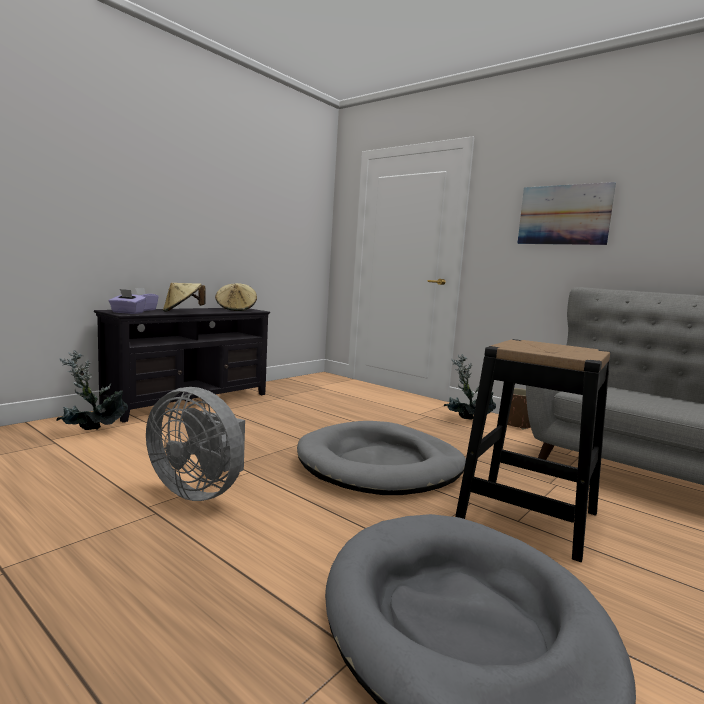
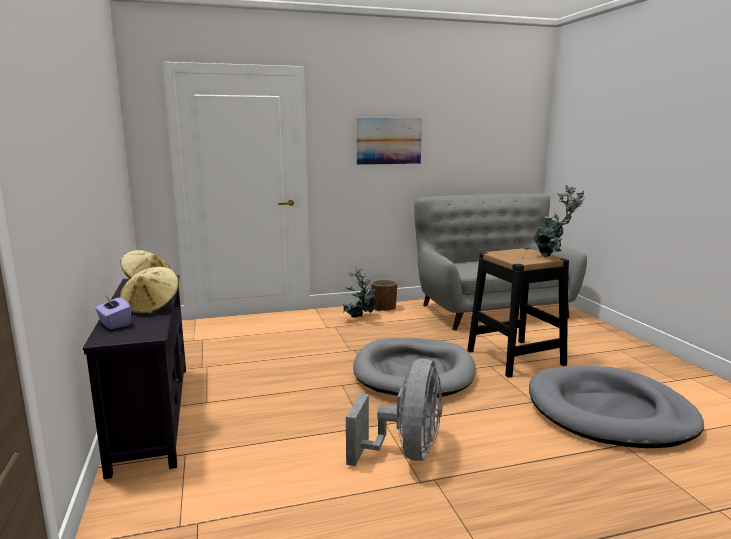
camera: 55 degrees left, 5 degrees up
(91, 432) = (188, 493): potted plant -> potted plant (552, 257)
(127, 312) = (141, 333): purple tissue box -> none
(200, 490) = (406, 452): grey fan -> grey fan turned 45 degrees counterclockwise

